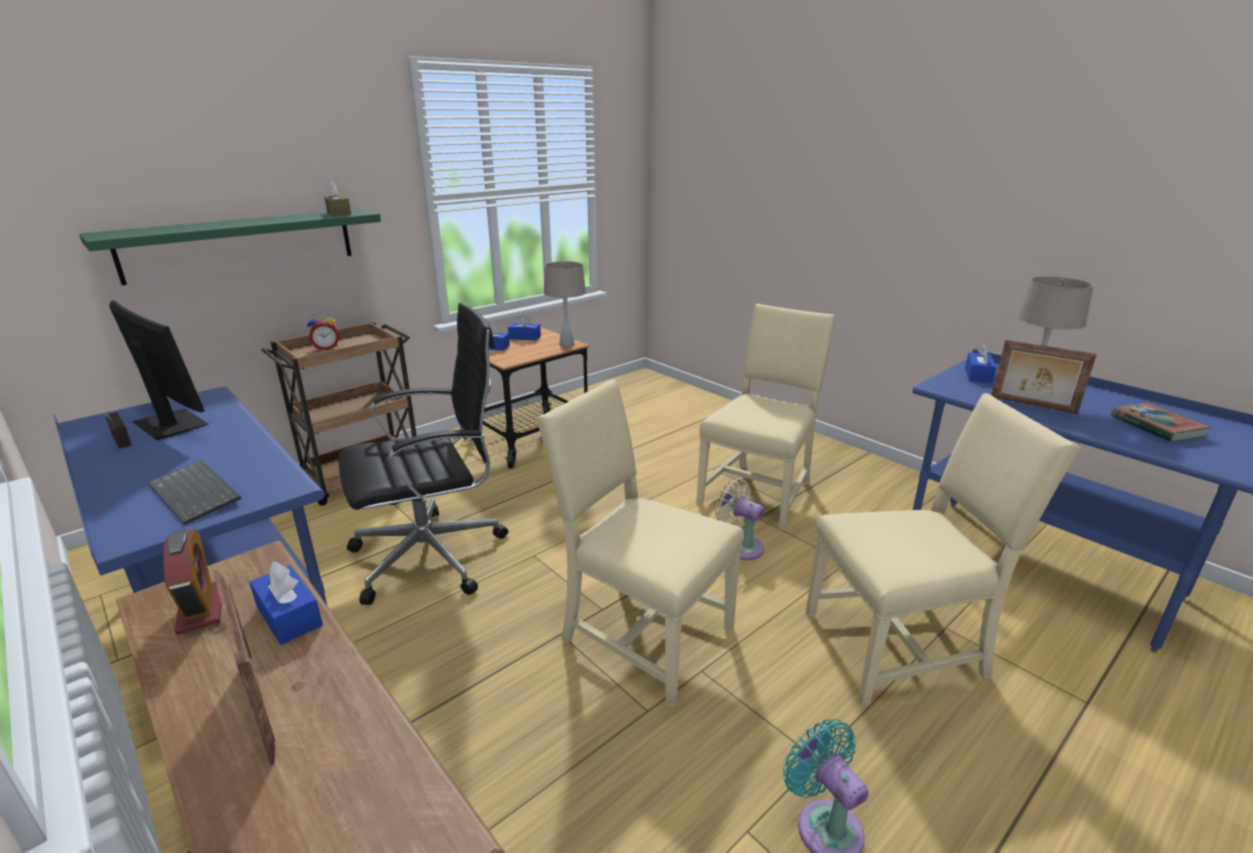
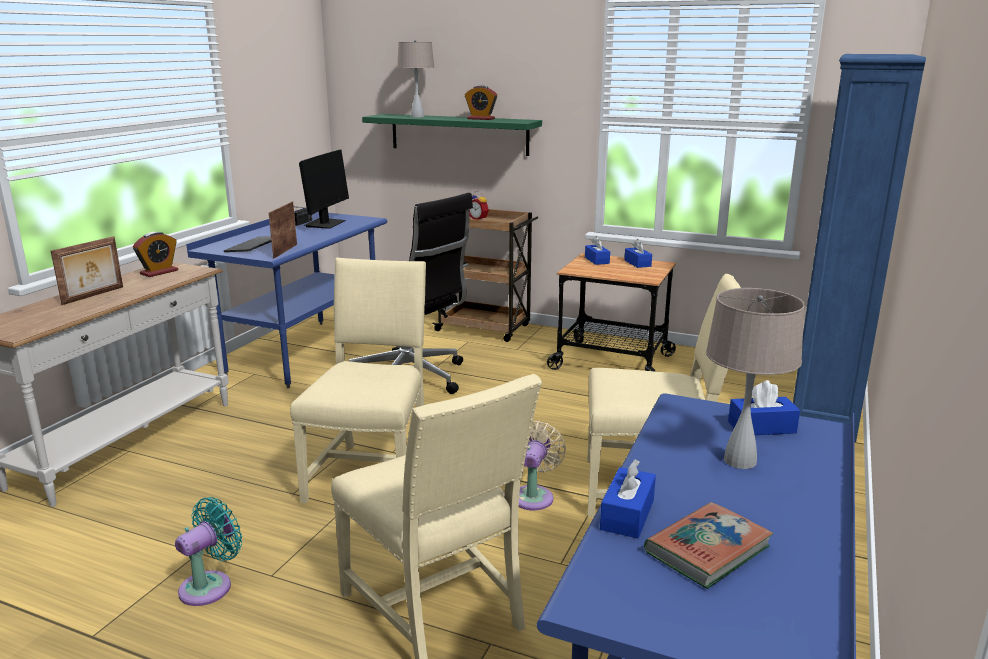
camera: 65 degrees right, 5 degrees down
(289, 616) = (156, 284): blue tissue box -> blue tissue box (627, 515)
(290, 217) = (481, 119): none -> alarm clock
(339, 213) = (511, 120): brown tissue box -> none
(567, 344) = (644, 277): beige table lamp -> beige table lamp (417, 117)
(680, 394) = (824, 404): none -> blue bookcase
(1032, 405) = (683, 460): picture frame -> picture frame (284, 251)

